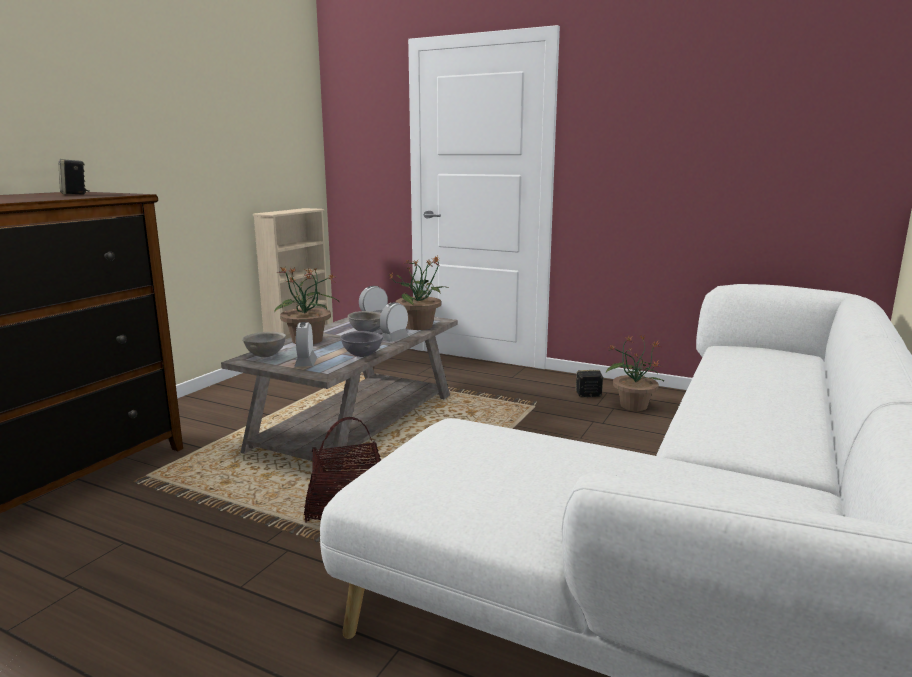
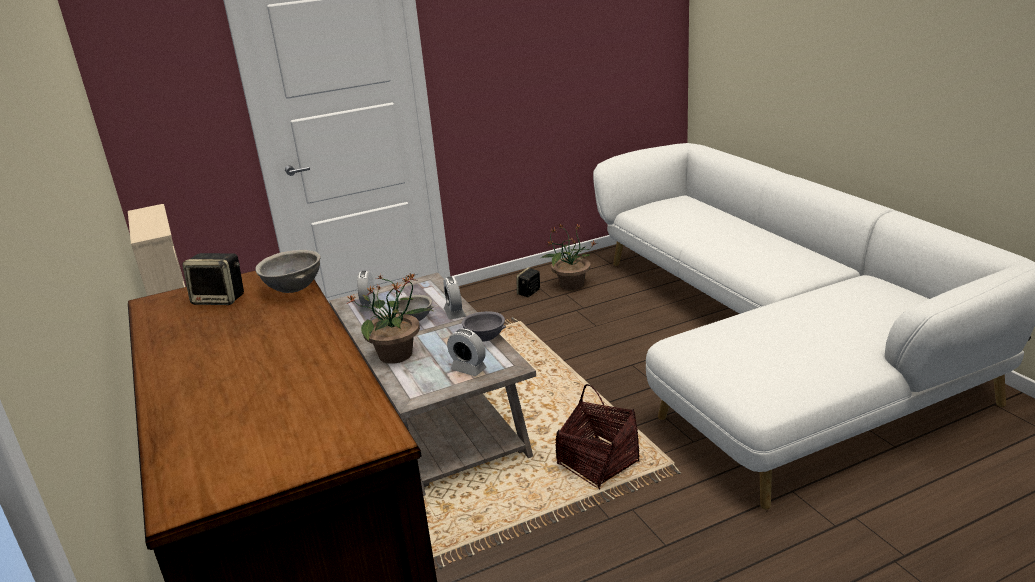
camera: 50 degrees left, 10 degrees up
(265, 356) = (416, 386): grey bowl -> grey bowl (293, 290)
(419, 326) = (433, 293): potted plant -> none

